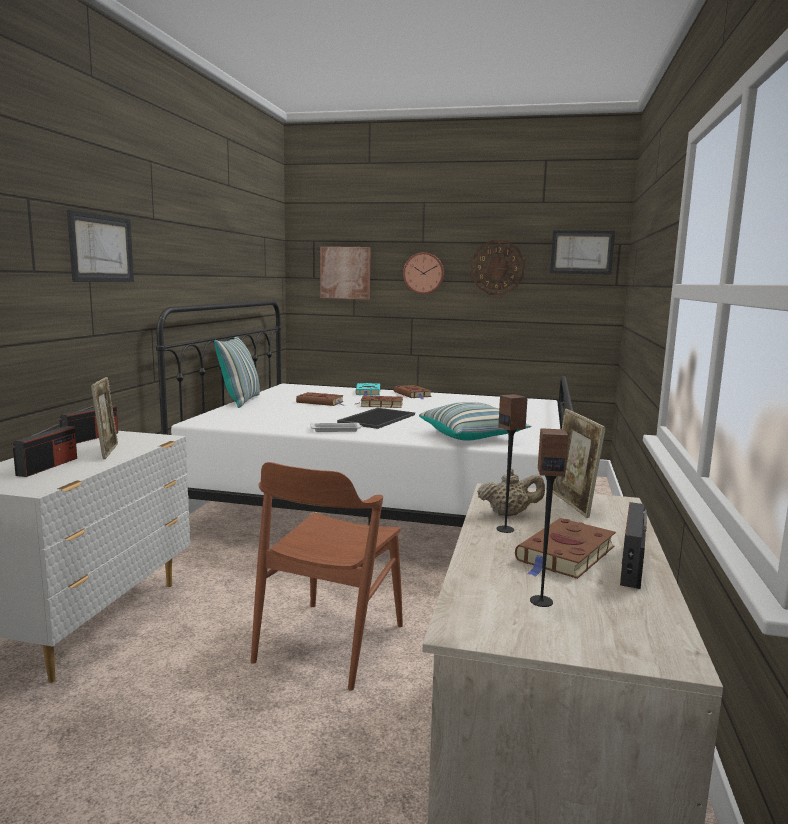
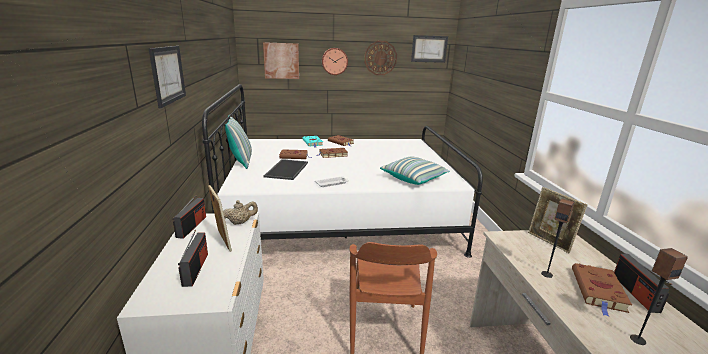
camera: 20 degrees left, 10 degrees up
(376, 418) = (344, 168): tray -> tray (286, 169)
(509, 514) = (532, 258): beige teapot -> beige teapot (240, 222)

